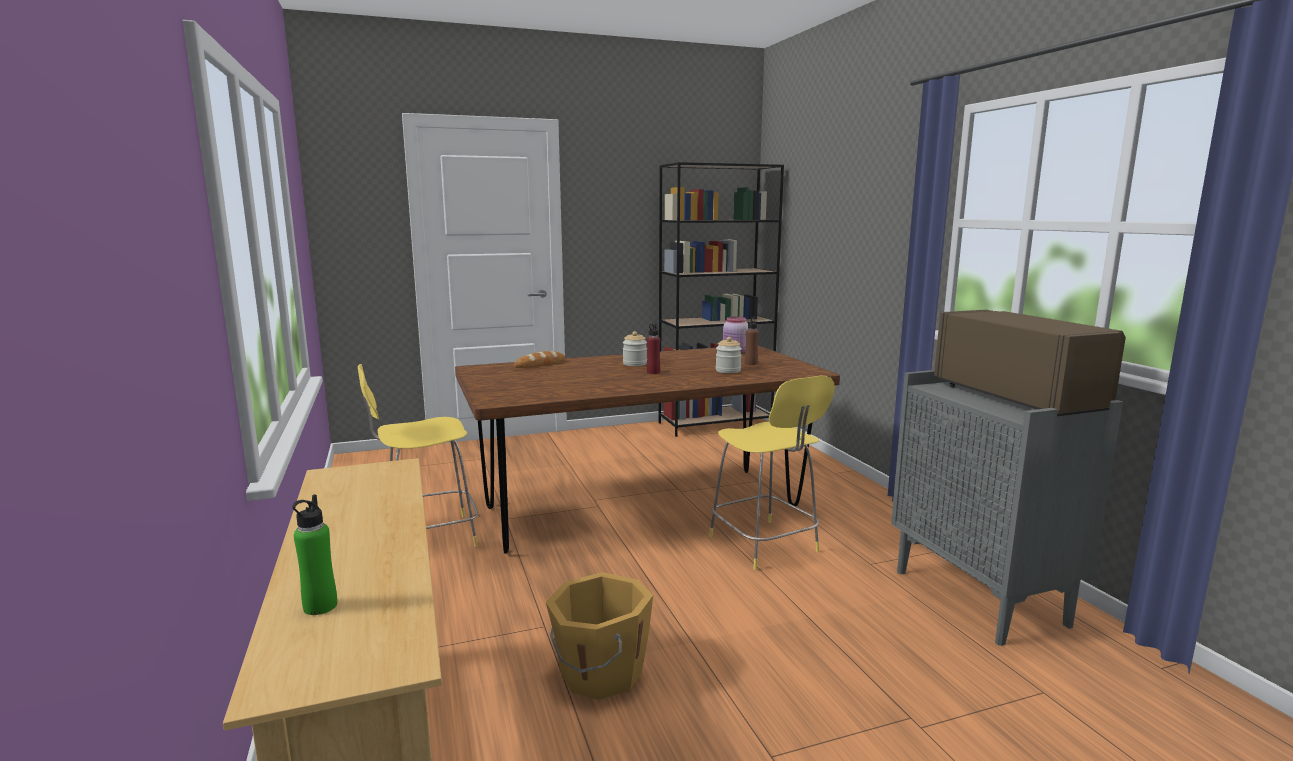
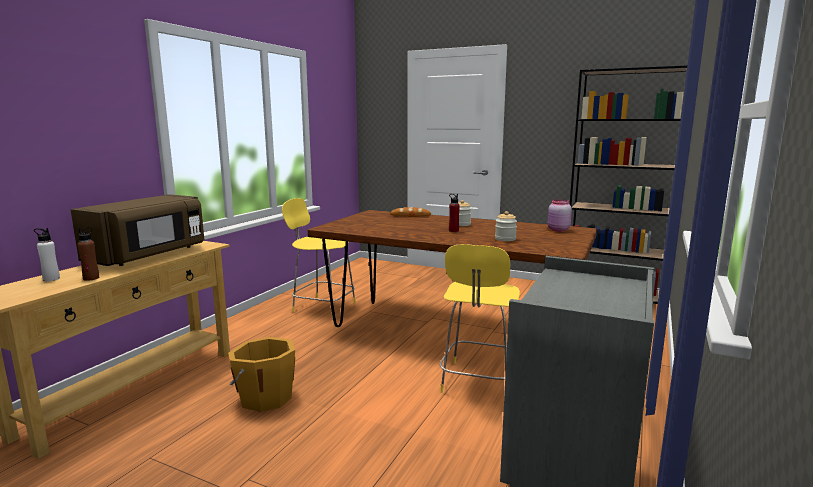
camera: 45 degrees right, 0 degrees up
(320, 606) = (51, 279): green bottle -> white bottle
(751, 363) = (540, 238): brown bottle -> brown bottle (91, 278)
(1019, 398) = (604, 299): brown microwave -> brown microwave (149, 255)

